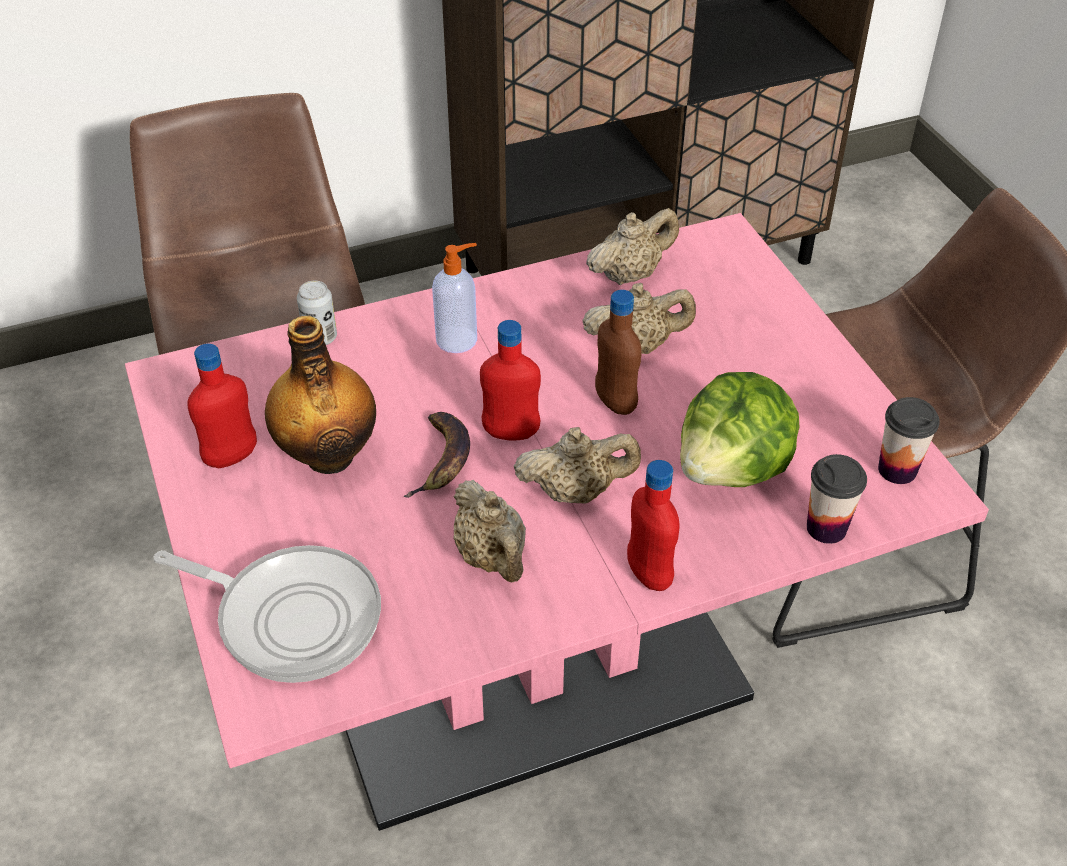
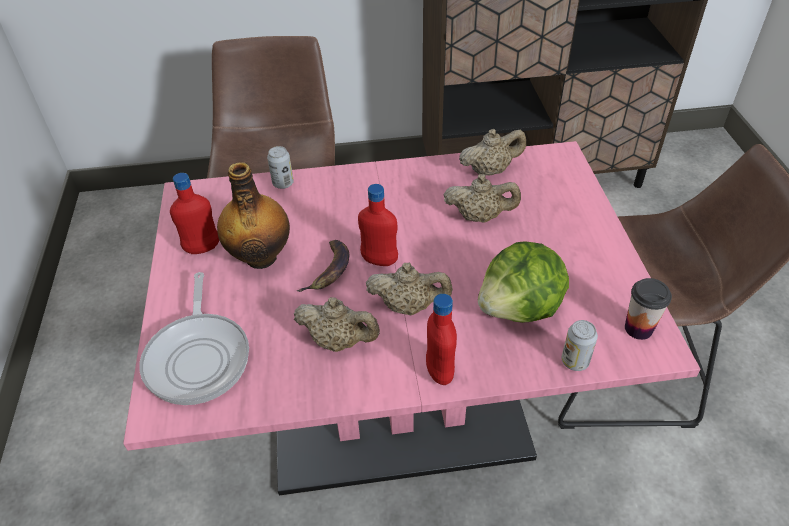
camera: 15 degrees right, 0 degrees up
(291, 617) = (199, 357): frying pan -> frying pan turned 45 degrees clockwise
(458, 339) = (366, 196): soap dispenser -> none
(492, 558) = (339, 341): beige teapot -> beige teapot turned 60 degrees counterclockwise
(615, 402) = (454, 251): brown bottle -> none
(826, 528) = (575, 361): cup -> can

